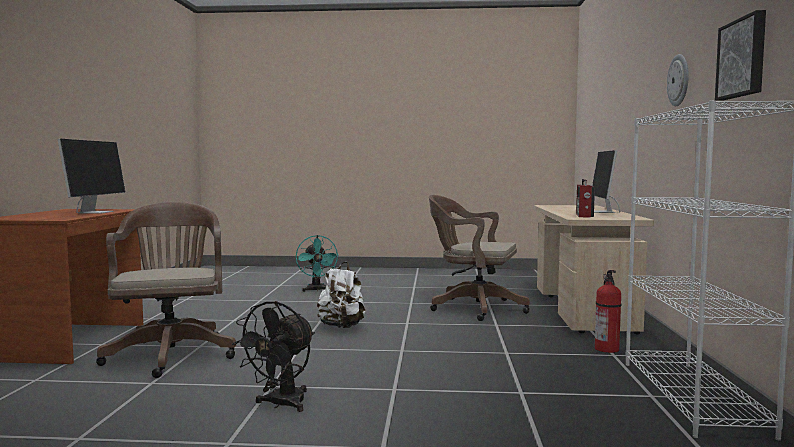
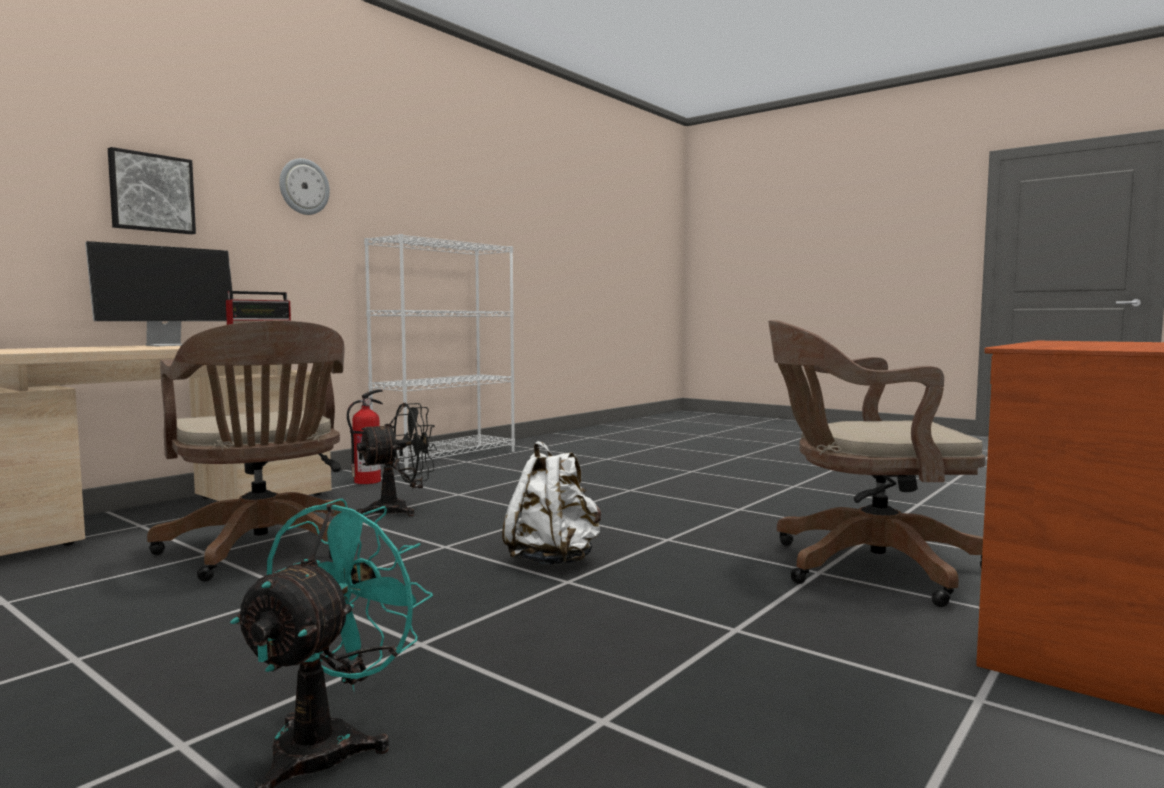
camera: 145 degrees left, 0 degrees up
(95, 212) = (1065, 344): monitor -> none
(172, 353) = (864, 567): brown office chair -> brown office chair turned 75 degrees clockwise
(281, 405) = (740, 496): black fan -> black fan (399, 510)
(743, 58) = (412, 203): picture -> picture (151, 193)

